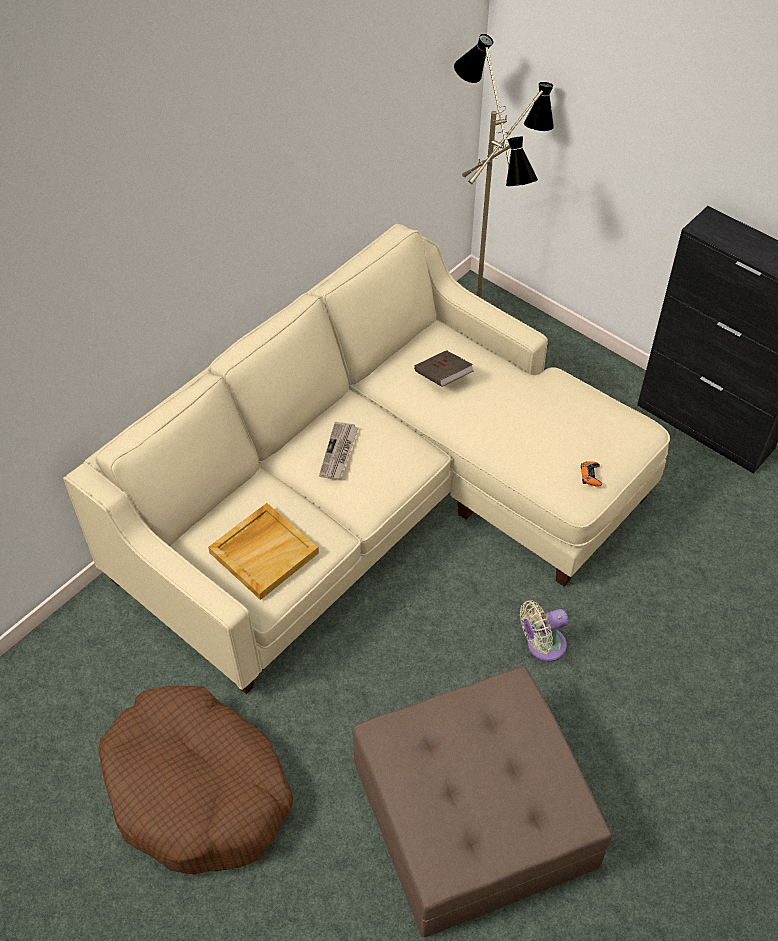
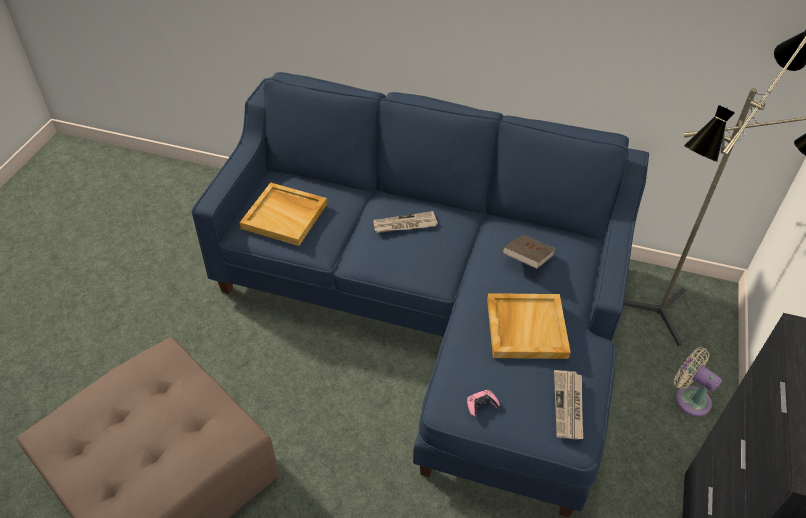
camera: 65 degrees right, 5 degrees down
(198, 789) = (137, 295): brown dog bed -> none
(379, 503) = (434, 308): beige sofa -> blue sofa
(522, 412) = (525, 327): none -> beige tray
(542, 646) = (347, 476): beige fan -> beige fan (689, 398)
(590, 476) = (481, 405): orange game controller -> pink game controller
(614, 420) = (569, 406): none -> newspaper

